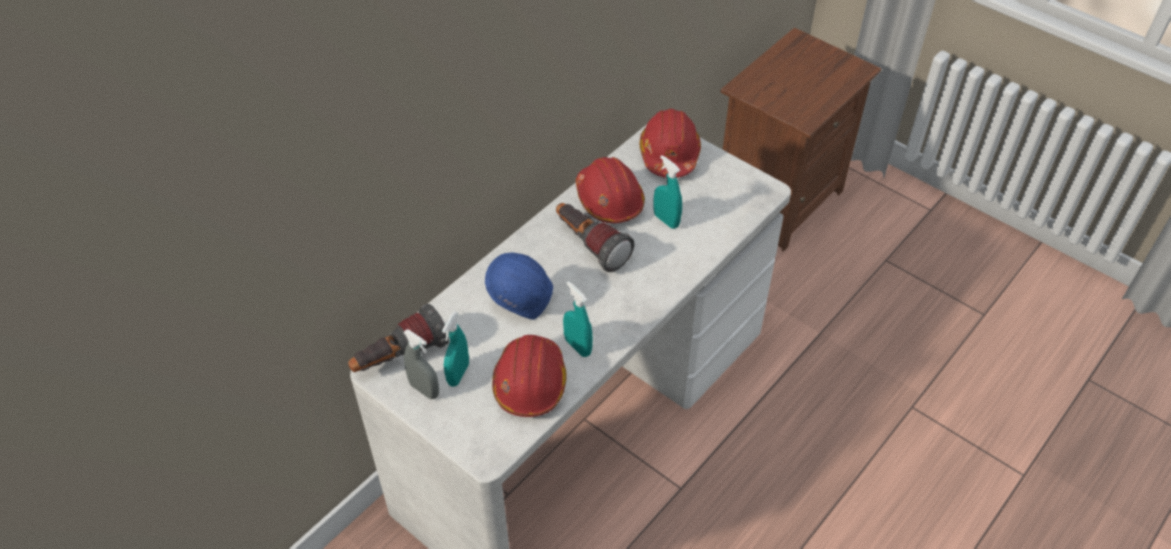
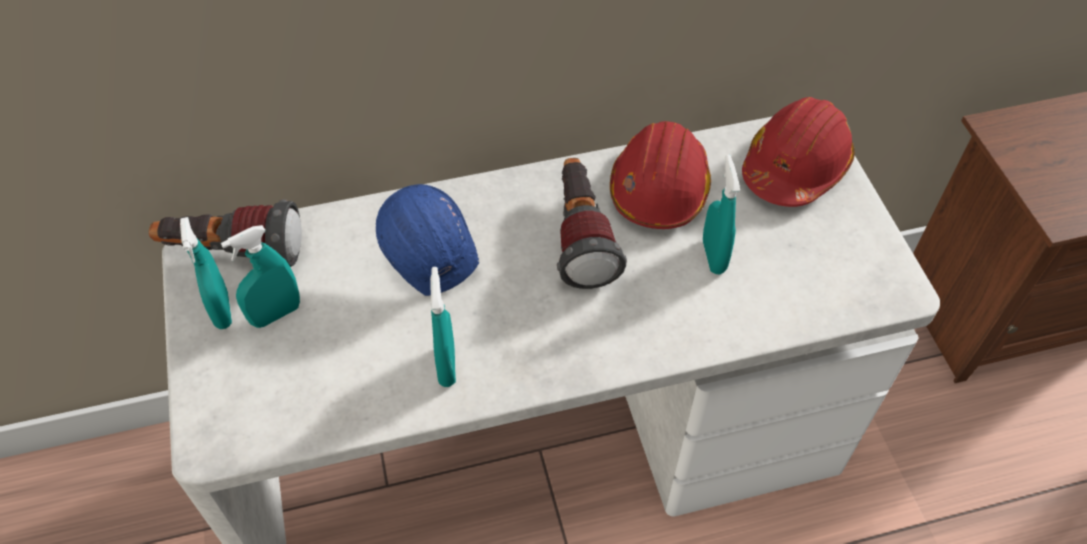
camera: 35 degrees right, 5 degrees up
(424, 390) = (222, 310): grey spray bottle -> turquoise spray bottle
(530, 383) = (346, 379): red hard hat -> none

